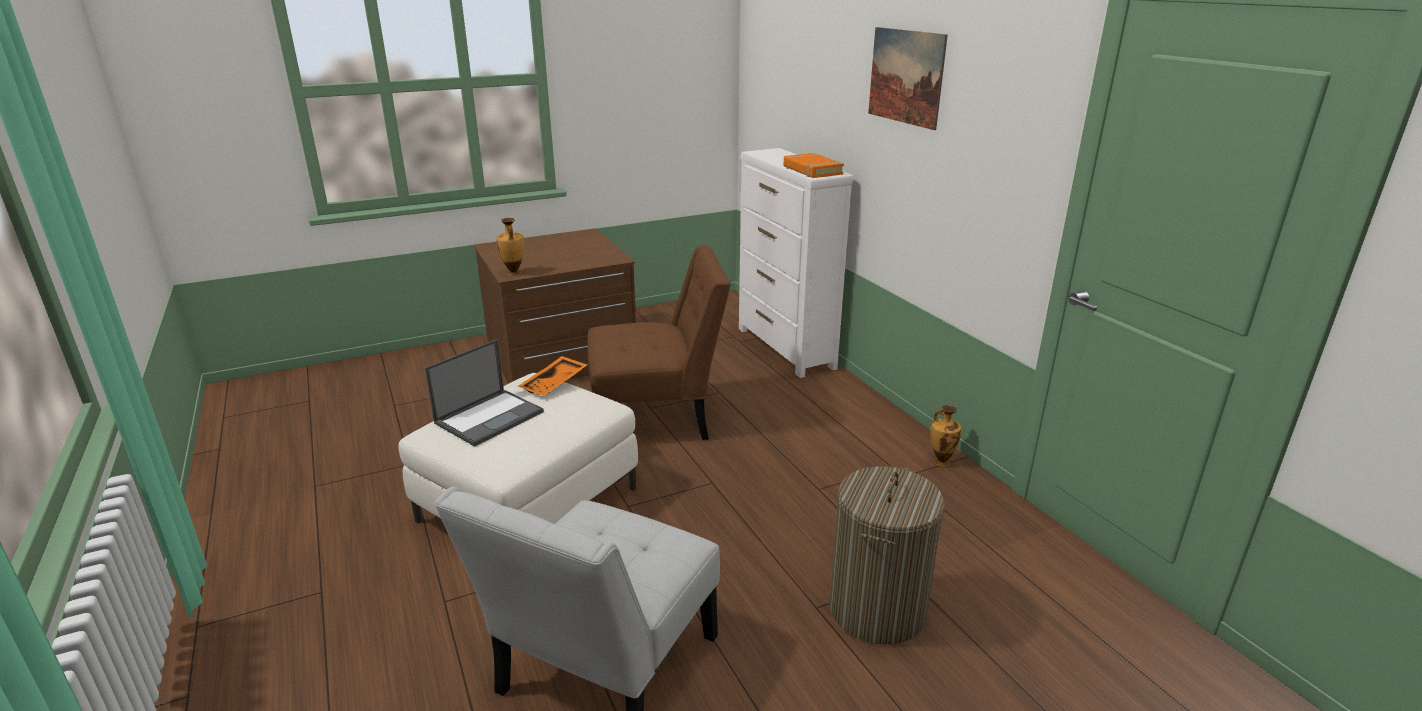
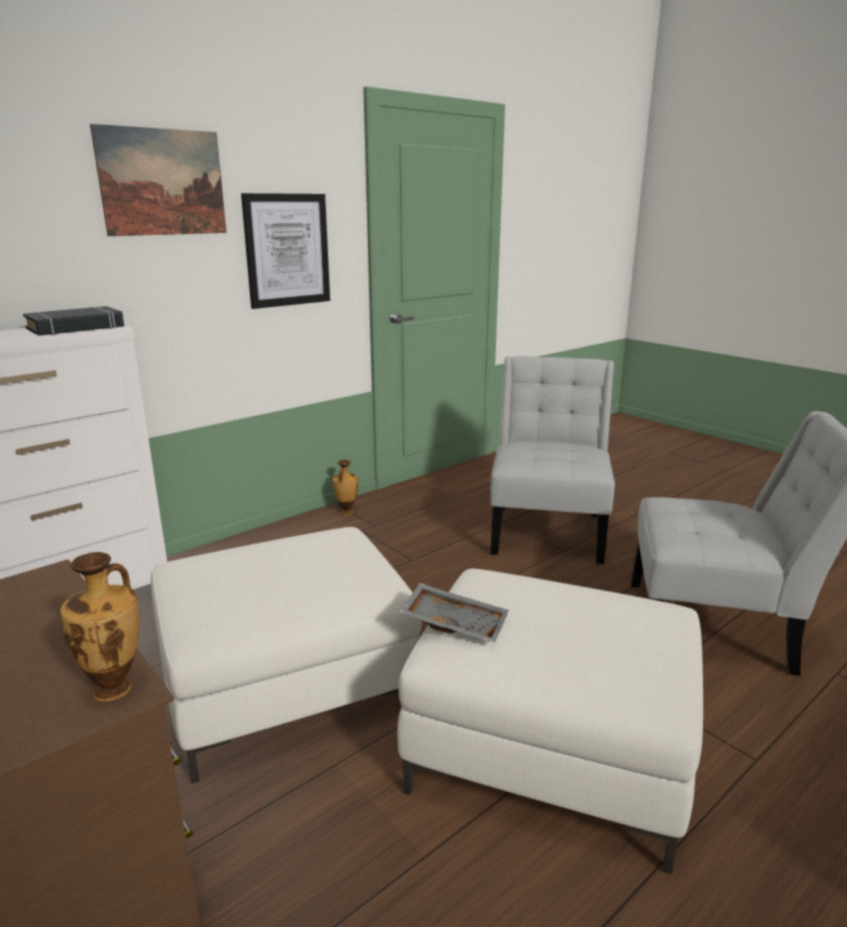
camera: 105 degrees left, 5 degrees down
(490, 417) = (582, 651): laptop -> none
(555, 384) = (455, 623): orange tray -> grey tray
(657, 417) = (289, 685): brown chair -> white ottoman
(812, 170) = (76, 328): orange book -> black book
(877, 610) = (548, 530): laundry basket -> white chair
(981, 163) = (287, 250): none -> picture

